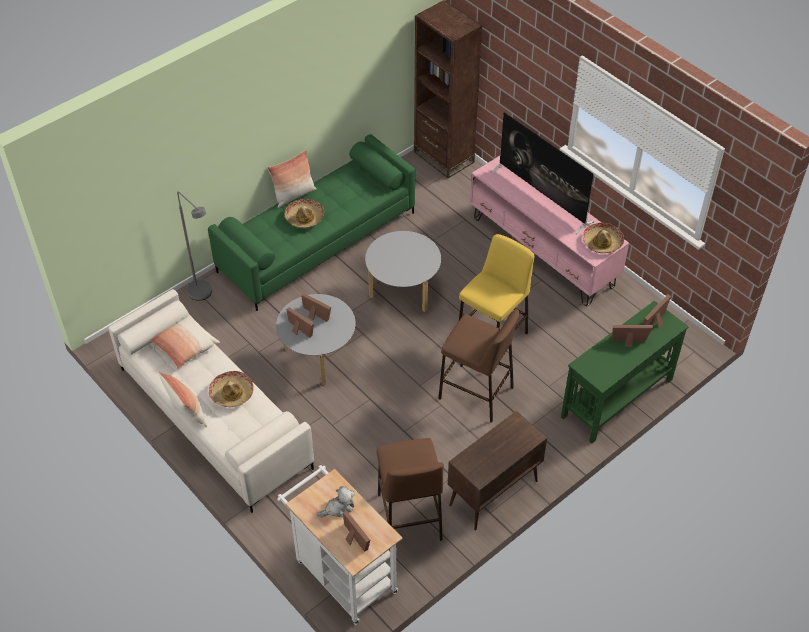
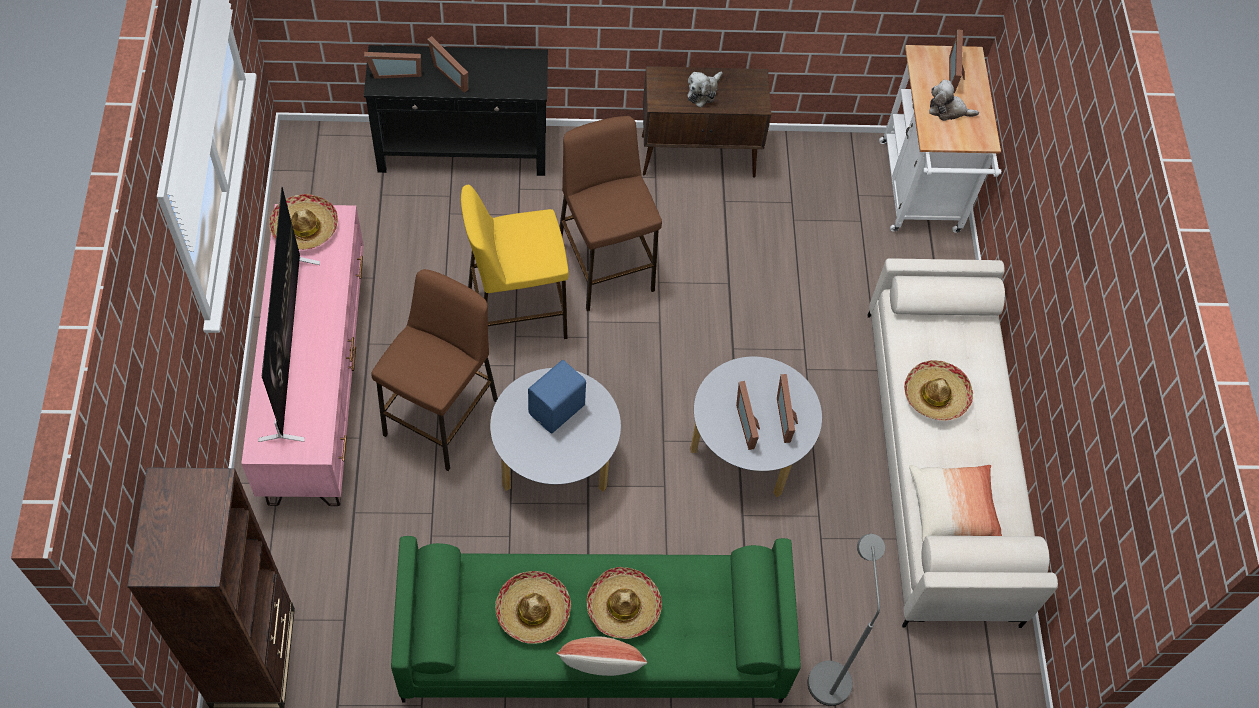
camera: 145 degrees left, 10 degrees up
(187, 413) = (1007, 410): pillow -> none
(340, 194) = (533, 611): none -> hat
(408, 263) = (558, 410): none -> blue speaker
(409, 517) = (806, 195): brown stool -> brown stool (441, 416)
(499, 445) = (703, 92): none -> plush toy
(616, 398) = (463, 151): green console table -> black console table

